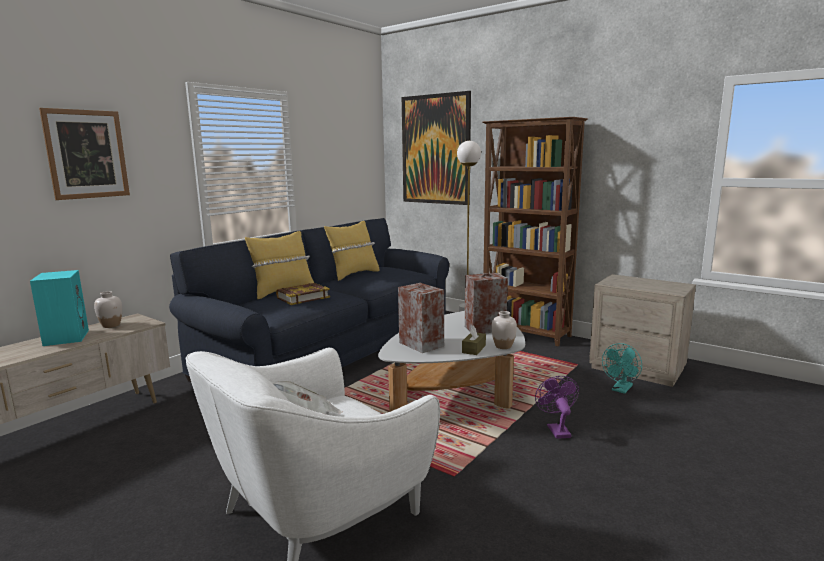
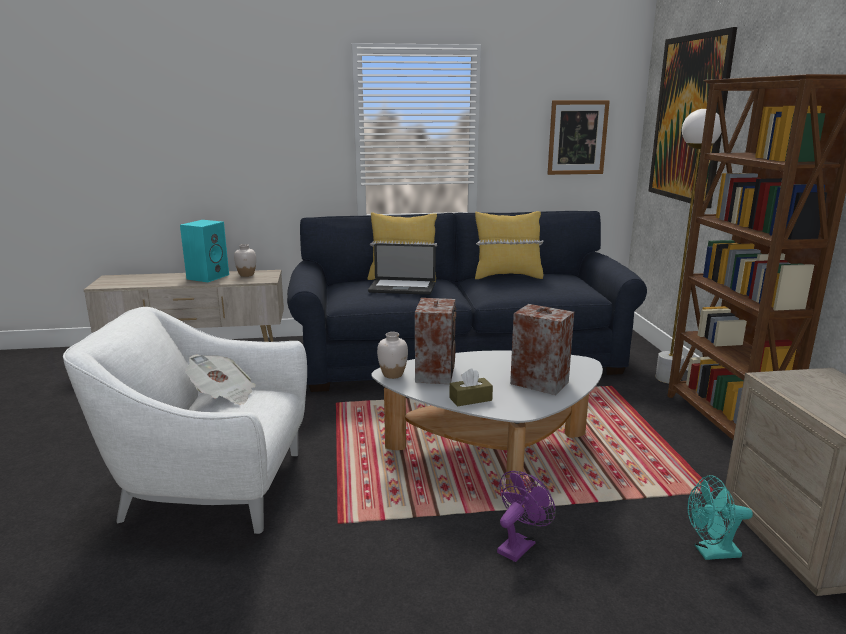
camera: 45 degrees right, 5 degrees up
(86, 154) = (248, 119): picture -> picture (577, 137)
(303, 297) = (402, 288): book -> laptop
(503, 346) = (507, 409): white vase -> white vase (392, 374)

